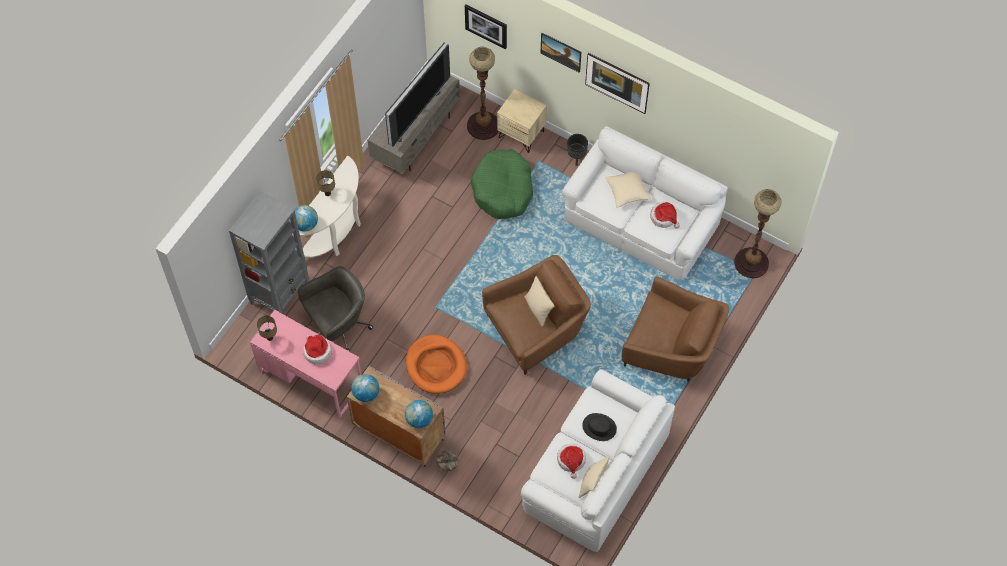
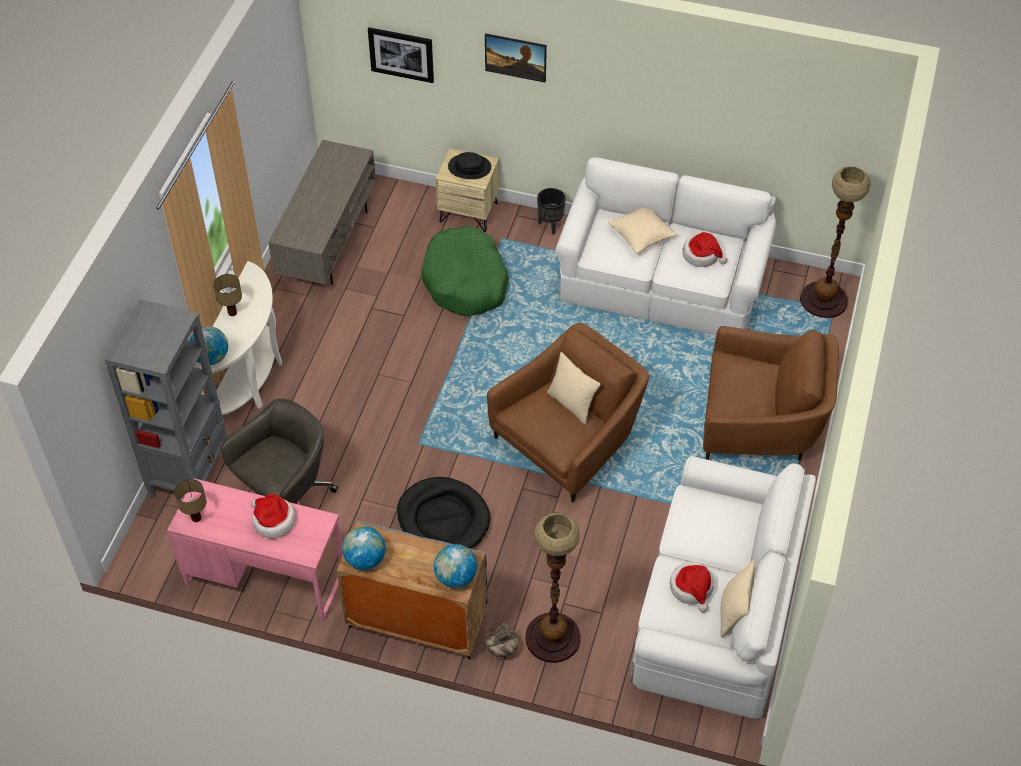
camera: 15 degrees left, 10 degrees down
(415, 114) = (326, 199): television -> none
(436, 366) = (443, 519): orange dog bed -> black dog bed
(483, 126) = (414, 213): floor lamp -> floor lamp (552, 638)
(599, 427) = (715, 534): black hat -> black hat (469, 167)
(616, 90) = (601, 93): picture -> none

